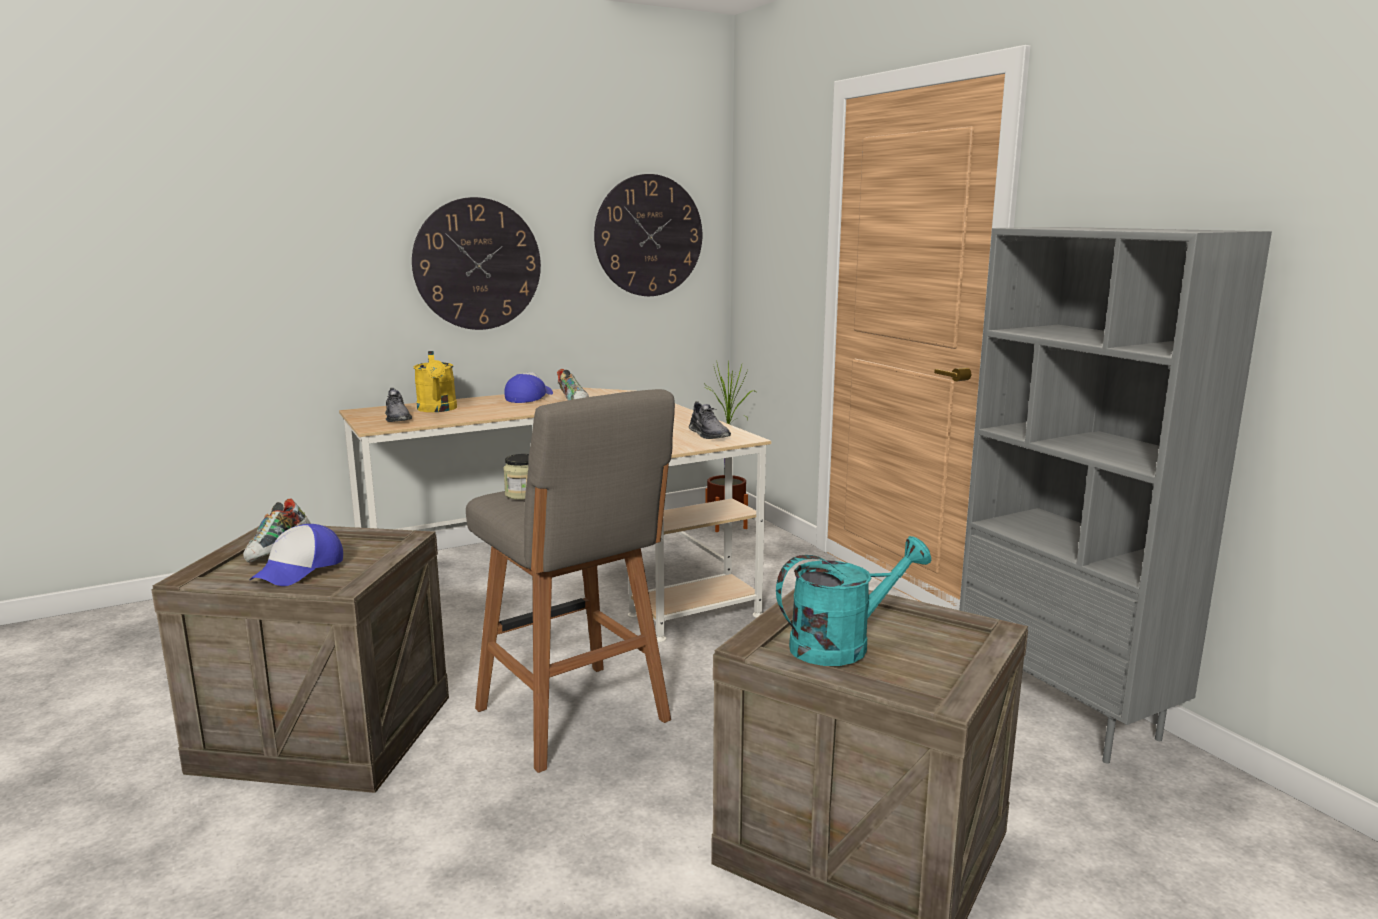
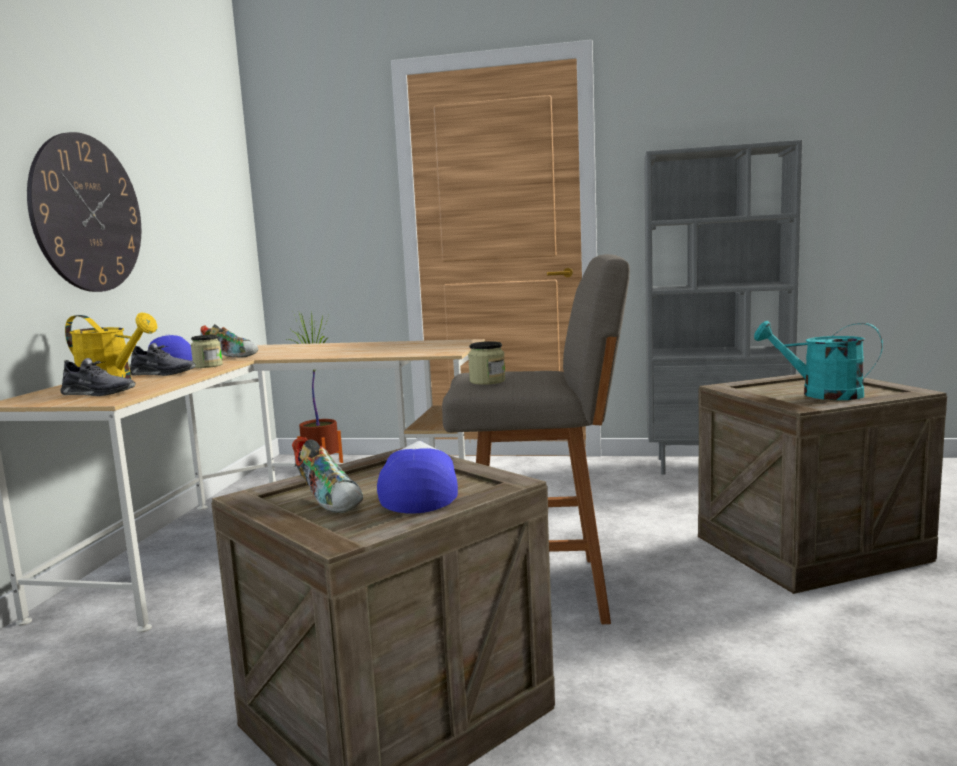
camera: 50 degrees left, 5 degrees down
(299, 569) = (420, 493): cap -> cap turned 150 degrees counterclockwise
(525, 408) = (208, 366): none -> jar
(648, 236) = (207, 195): wall clock -> none
(708, 434) = (433, 344): grey shoe -> grey shoe (162, 373)
(842, 645) = (820, 394): turquoise watering can -> turquoise watering can turned 75 degrees counterclockwise

